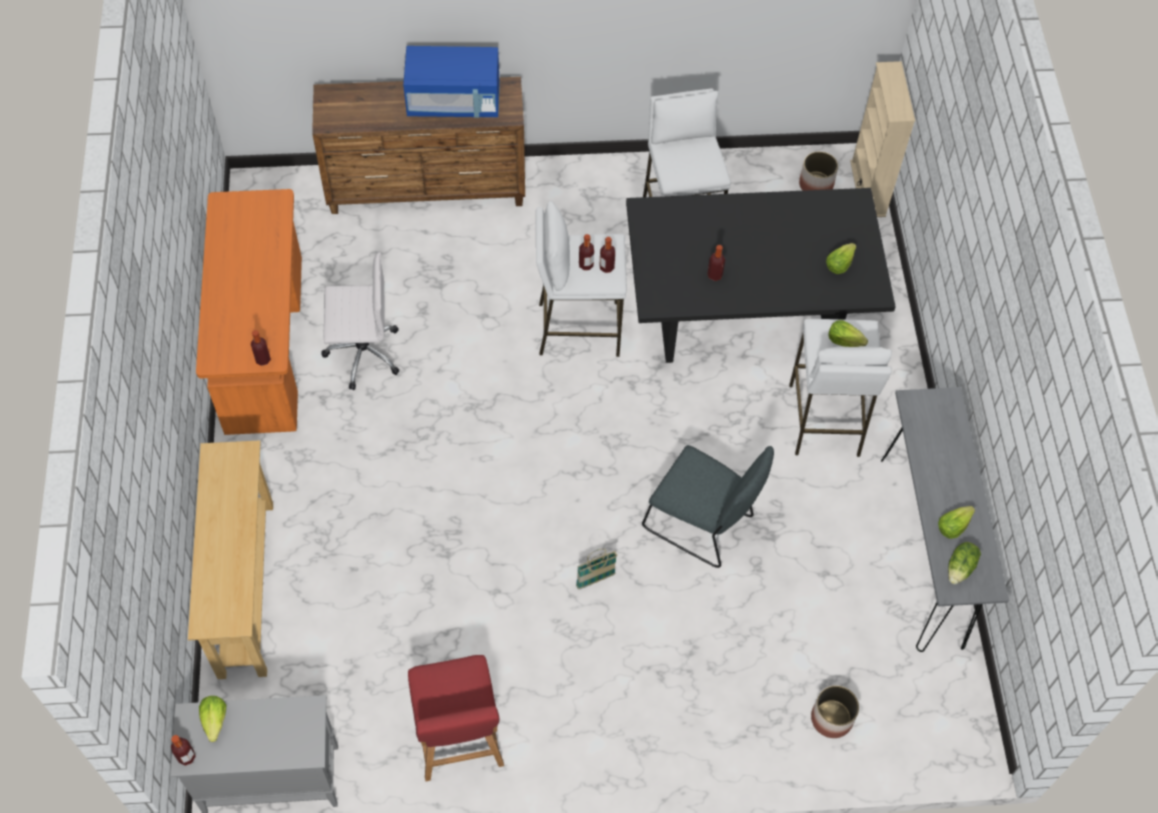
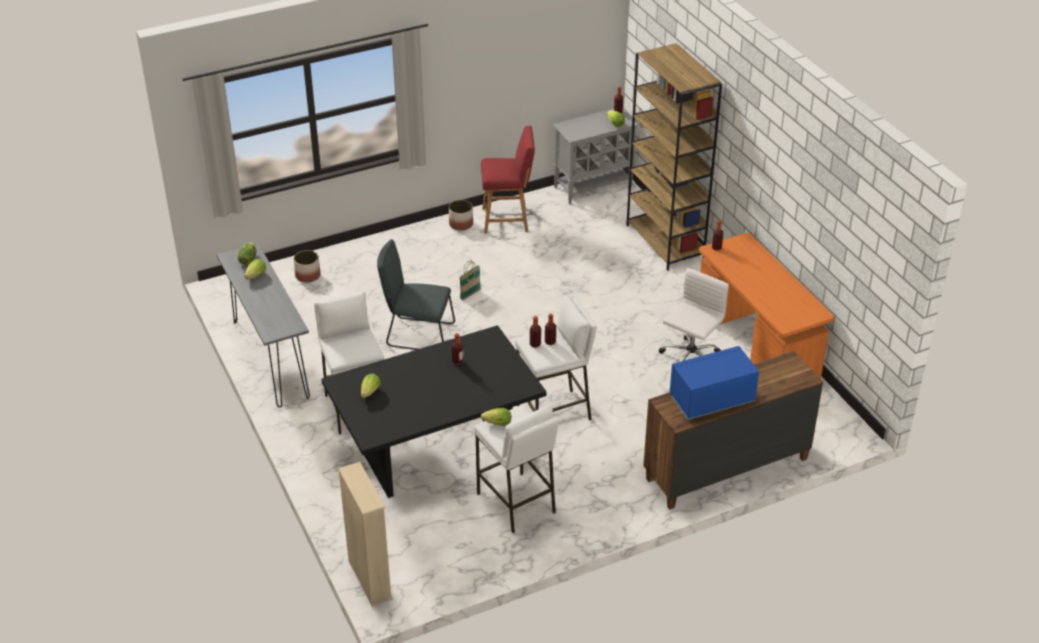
camera: 160 degrees right, 20 degrees down
(245, 588) = (665, 242): beige console table -> brown bookcase
(362, 353) = (690, 358): white office chair -> white office chair turned 150 degrees clockwise
(459, 742) = (508, 219): red chair -> red chair turned 120 degrees clockwise
(816, 184) = (416, 569): planter -> planter (461, 224)
(844, 340) = (352, 348): lettuce -> lettuce (498, 423)

